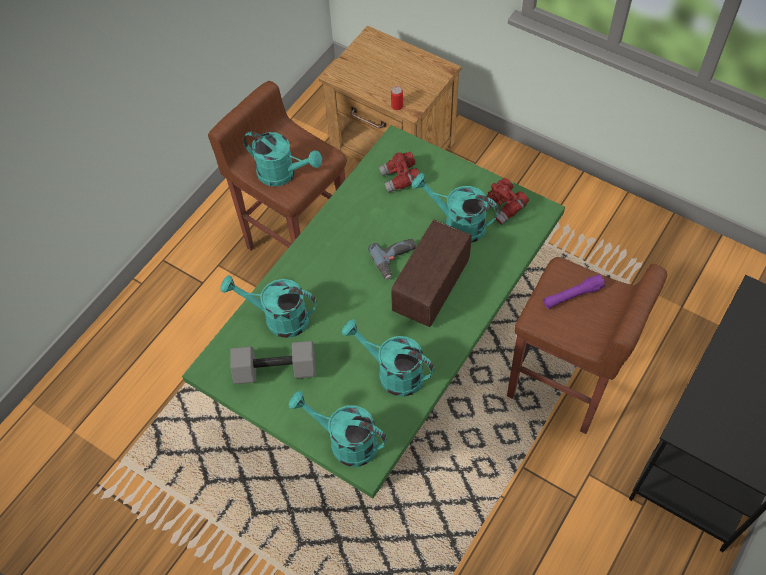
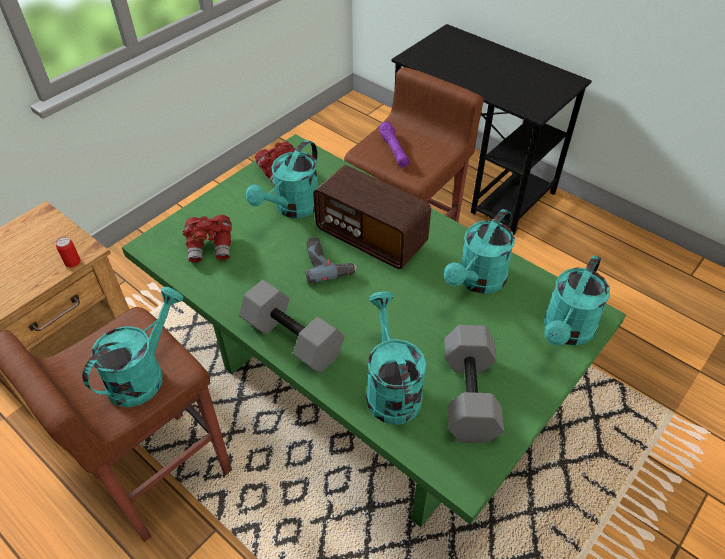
camera: 85 degrees left, 10 degrees down
(278, 318) = (390, 387): turquoise watering can -> turquoise watering can turned 150 degrees clockwise
(315, 249) = (291, 339): none -> grey dumbbell

